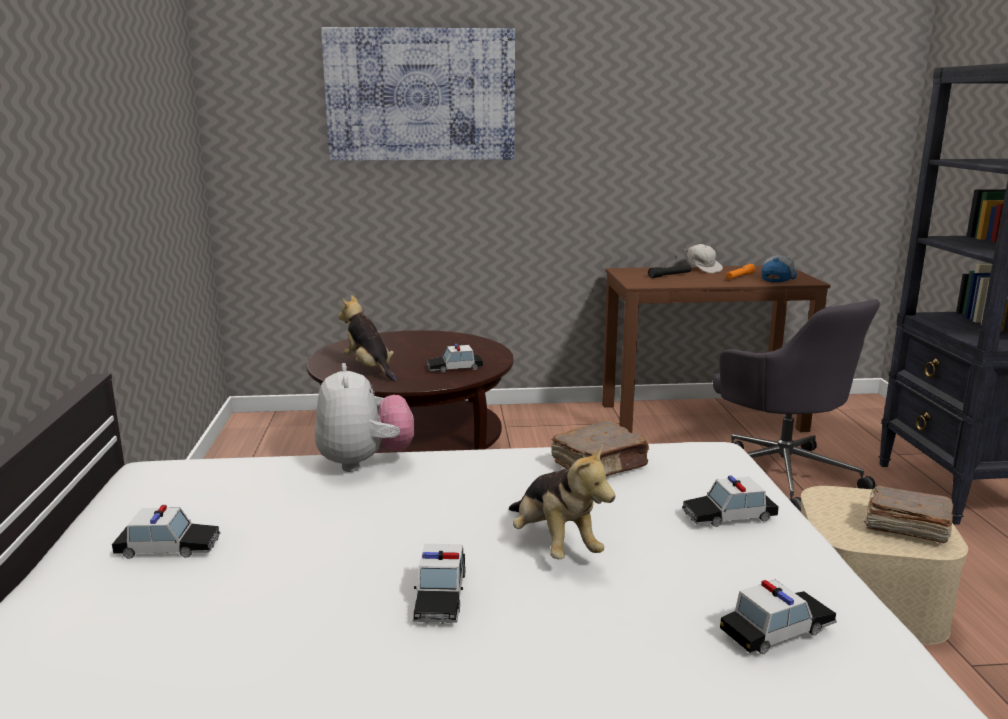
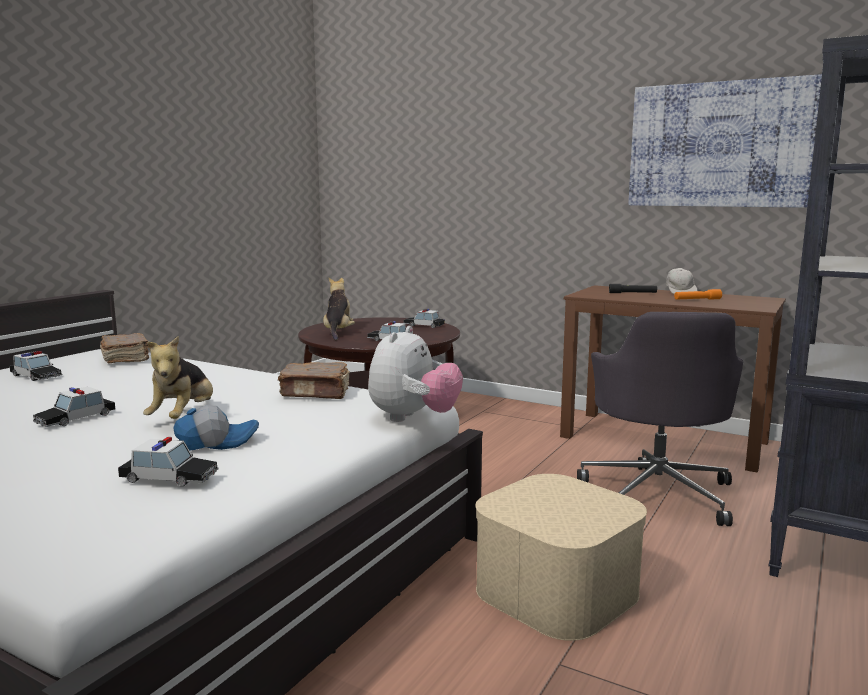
camera: 35 degrees right, 5 degrees down
(364, 462) = (200, 366): plush toy -> plush toy (413, 418)
(421, 95) = (453, 134): picture -> picture (724, 145)
(728, 516) = (314, 431): toy car -> toy car (423, 325)
(777, 278) = (733, 304): cap -> cap (217, 442)
(905, 527) = (570, 517): brown book -> brown book (126, 359)

